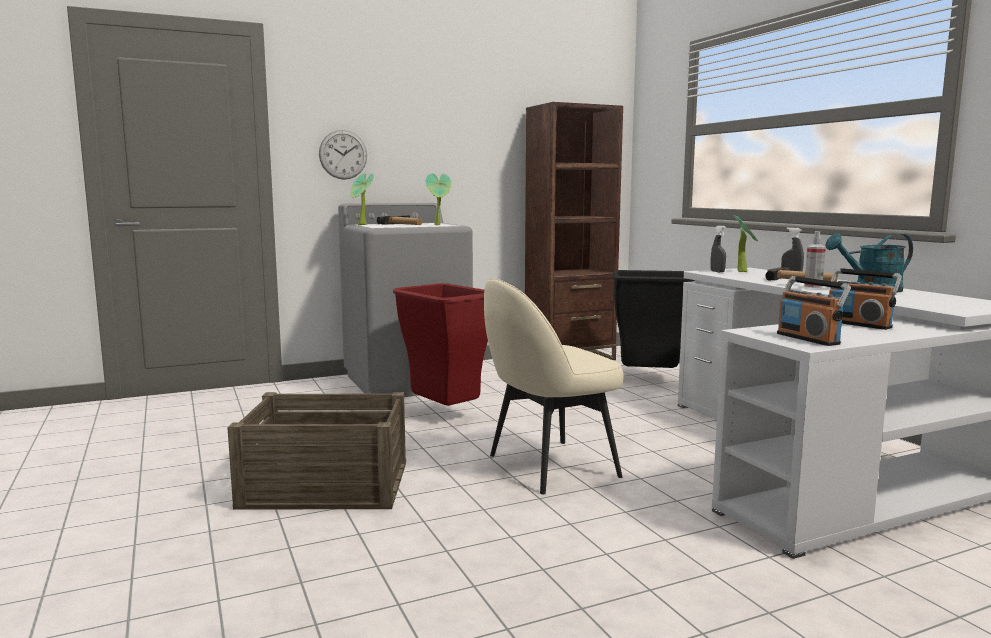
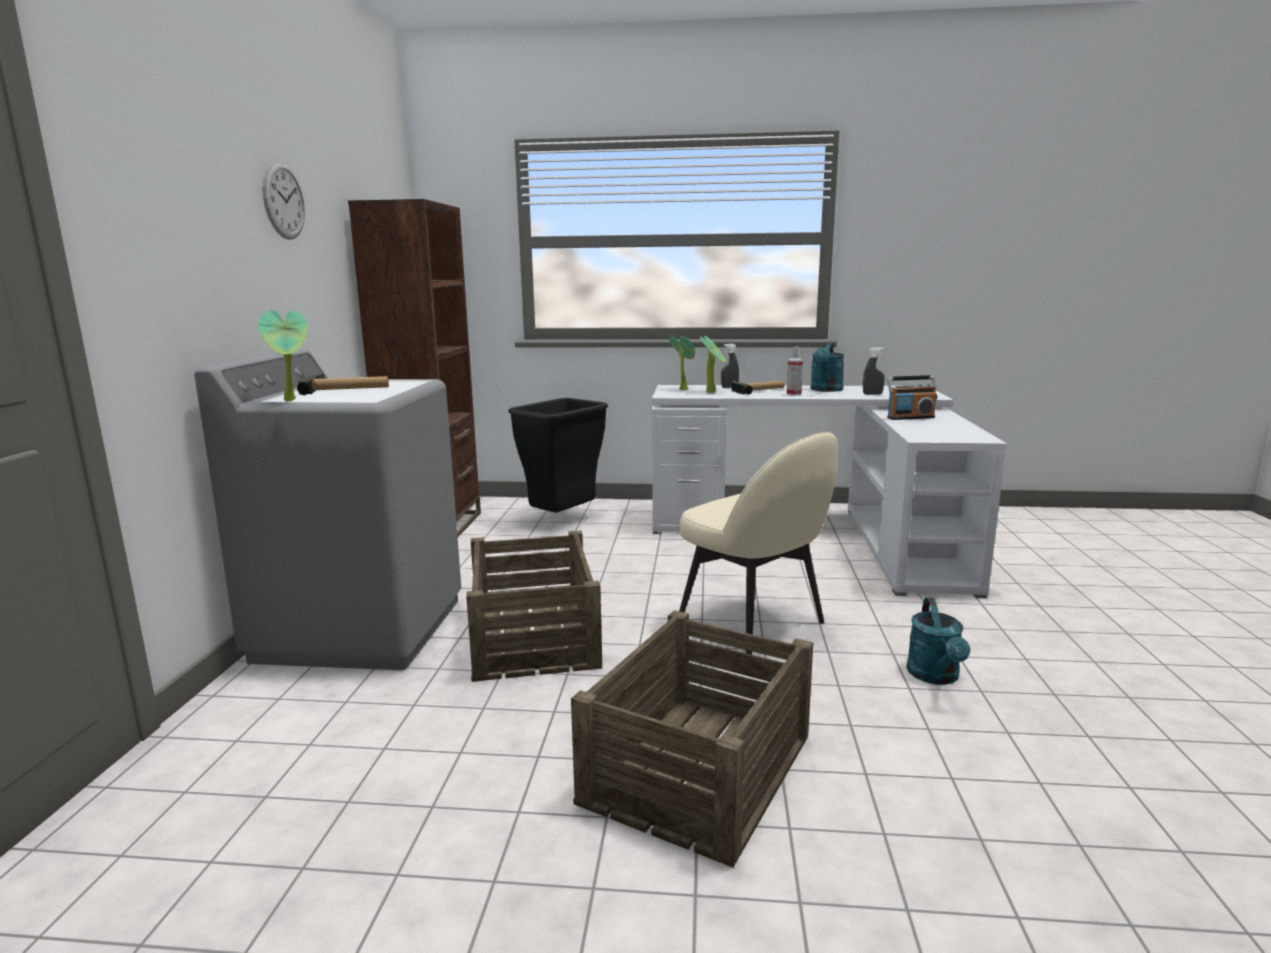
camera: 60 degrees left, 5 degrees up
(343, 154) = (177, 275): wall clock -> wall clock (284, 201)
(439, 225) = (393, 383): potted plant -> potted plant (712, 392)
(446, 414) = (535, 636): red trash can -> crate
(546, 546) = (935, 677): none -> turquoise watering can
(549, 466) = (753, 626): beige chair -> beige chair turned 45 degrees counterclockwise
(717, 271) = (673, 393): grey spray bottle -> grey spray bottle (872, 394)
(808, 339) = (960, 434): radio -> none

